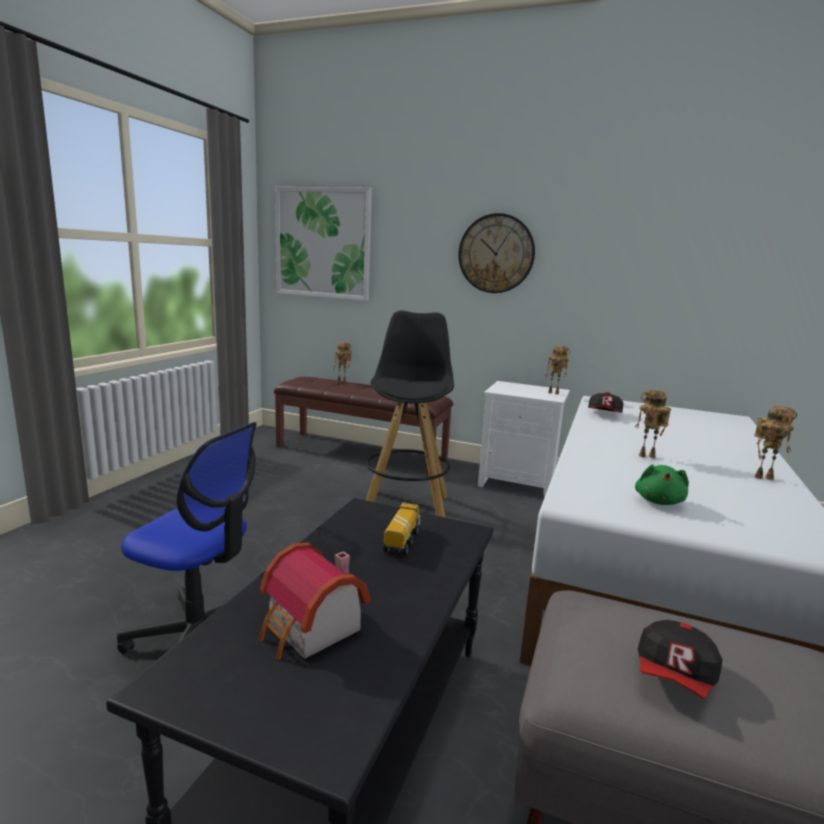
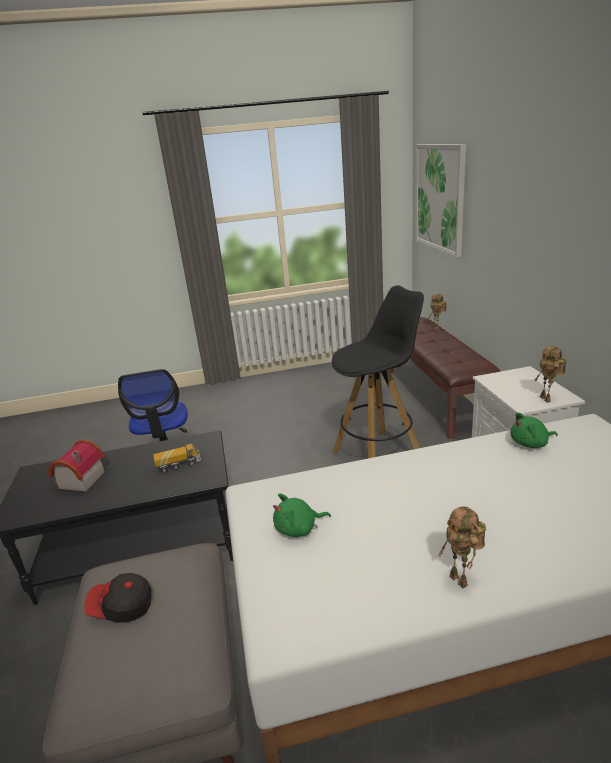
camera: 60 degrees right, 10 degrees up
(496, 254) = (542, 222): wall clock -> none
(604, 414) = (531, 443): cap -> green plush toy
(646, 457) = (414, 498): toy robot -> none

